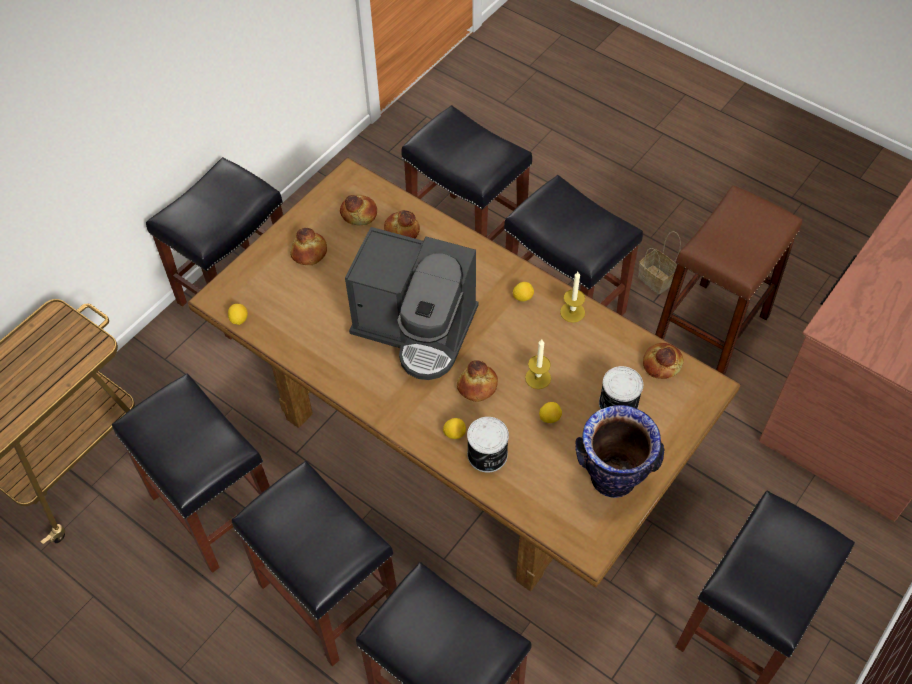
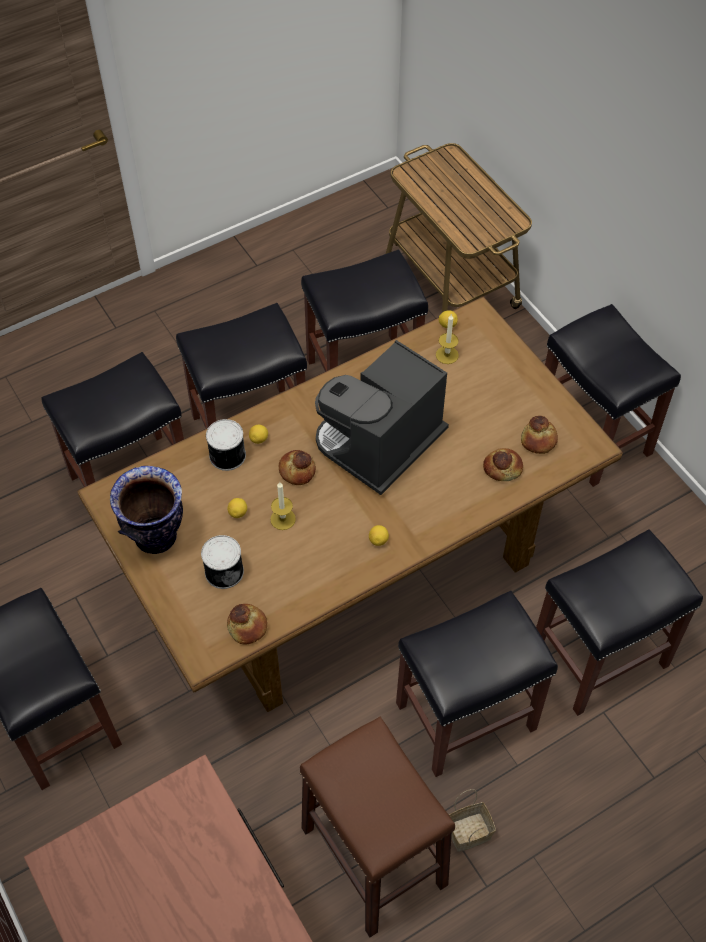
camera: 110 degrees right, 0 degrees up
(310, 253) = (503, 390): bread -> none
(572, 312) = (342, 575): candle -> candle (447, 355)

